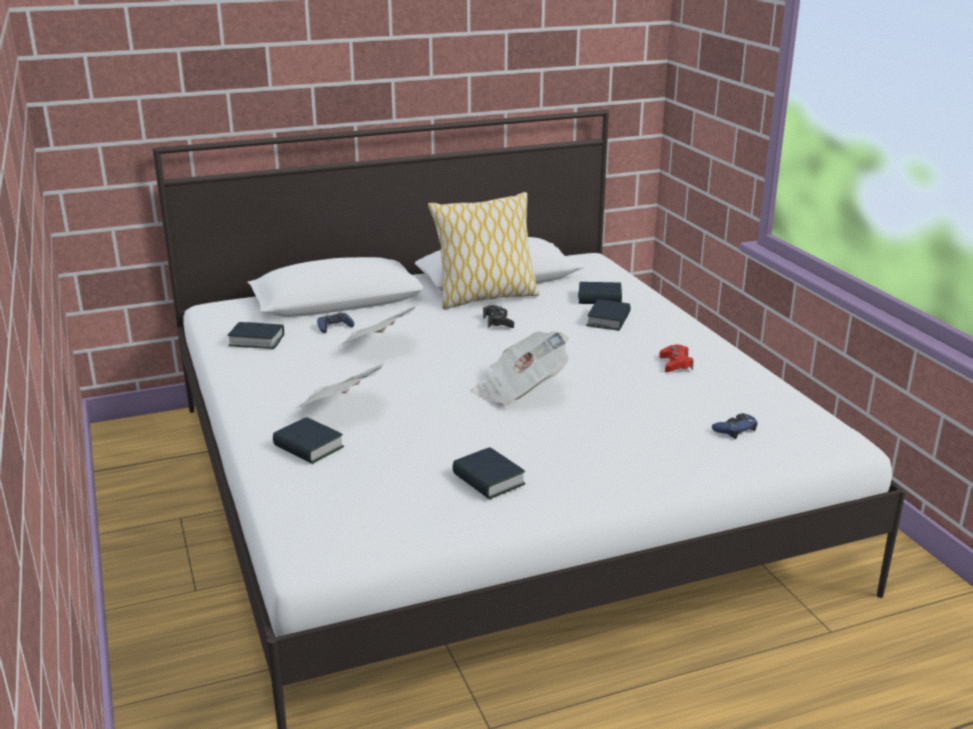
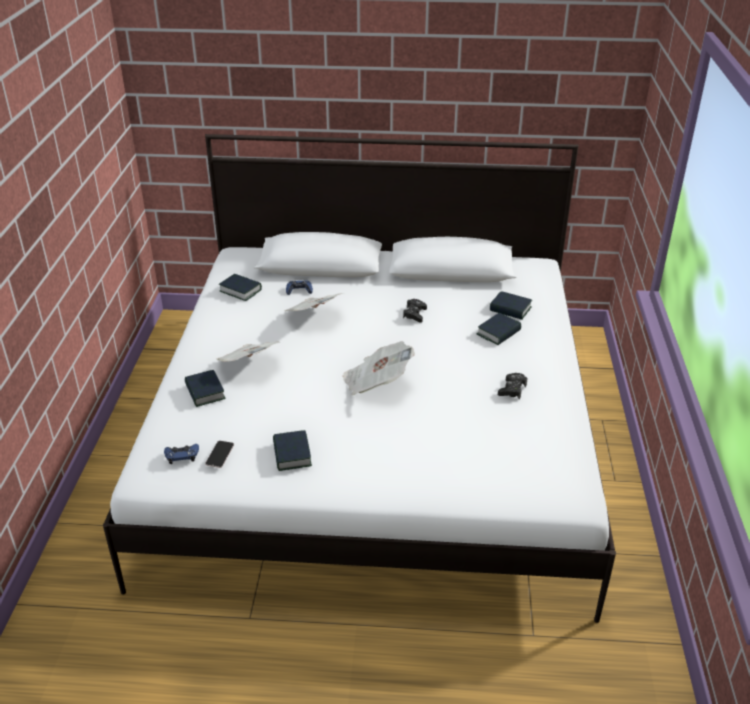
camera: 25 degrees right, 10 degrees up
(395, 502) = (220, 454): none -> phone
(485, 298) = (425, 288): pillow -> none
(675, 364) = (512, 389): red game controller -> black game controller
(735, 429) = (501, 464): blue game controller -> blue game controller (182, 455)

